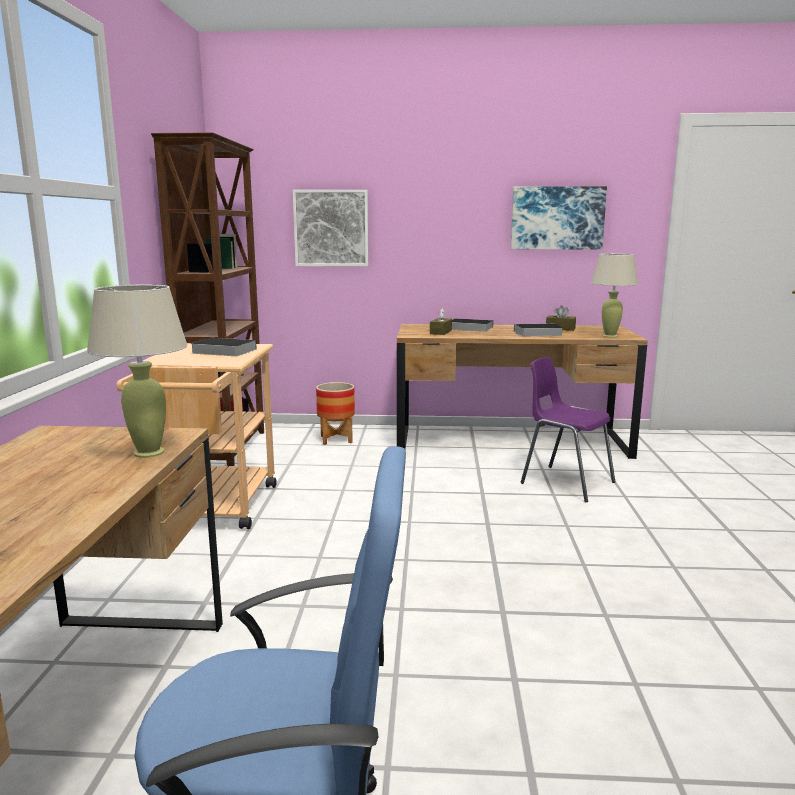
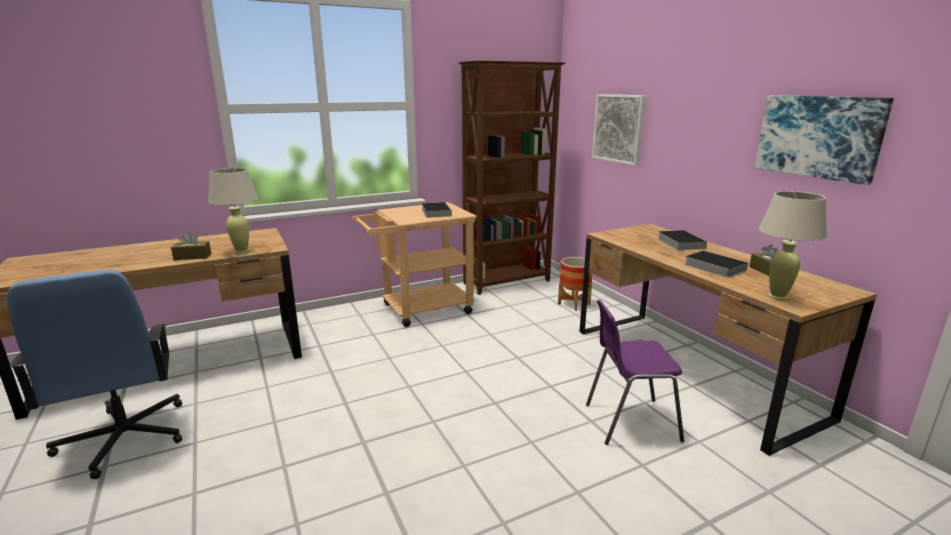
camera: 60 degrees right, 5 degrees up
(440, 332) = (638, 239): brown tissue box -> brown tissue box (192, 256)
(565, 482) = (629, 421): purple chair -> purple chair turned 105 degrees counterclockwise

